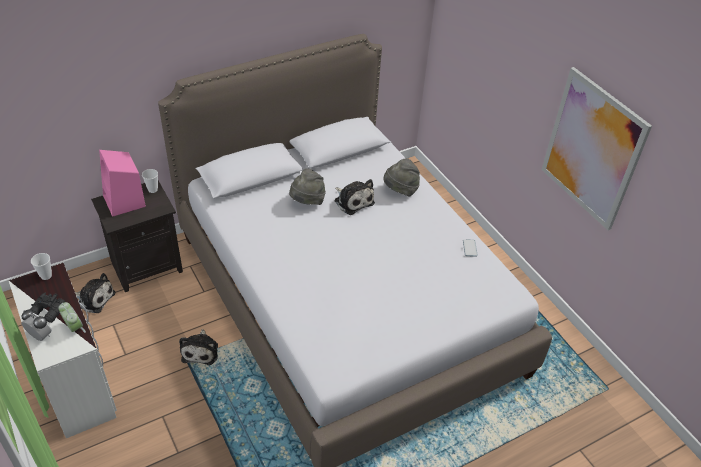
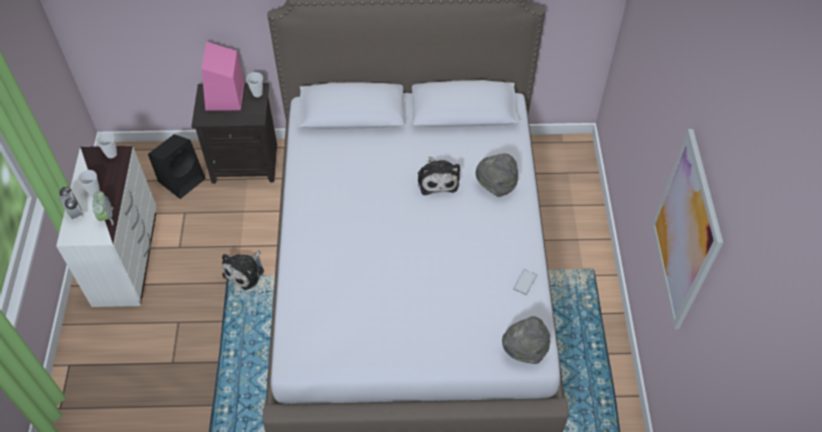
camera: 30 degrees right, 10 degrees up
(48, 312) = (94, 192): black binoculars -> cup
(94, 298) = (182, 179): plush toy -> black speaker
(307, 202) = (390, 163): grey hat -> grey hat (524, 350)

